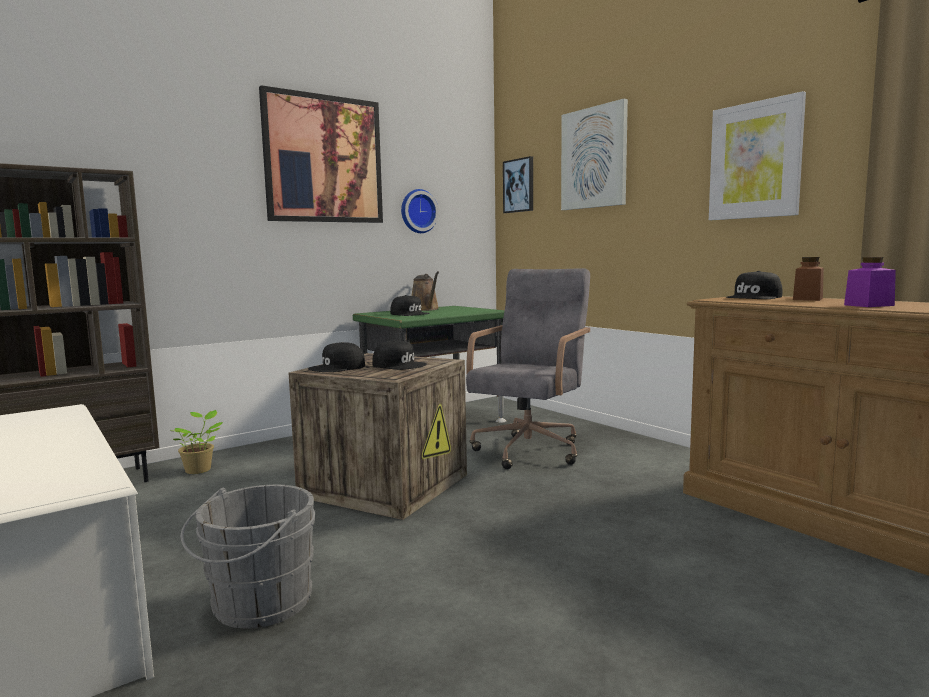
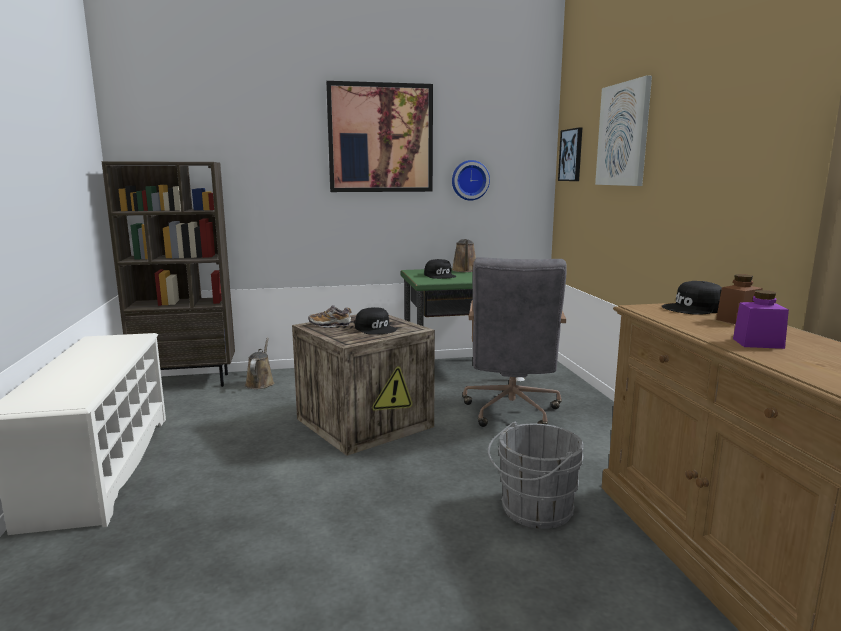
camera: 25 degrees right, 5 degrees up
(199, 469) = (260, 383): potted plant -> brown watering can
(257, 605) = (198, 496): grey bucket -> grey bucket (533, 510)
(338, 367) = (330, 325): black cap -> shoe
(530, 450) = (511, 414): grey office chair -> grey office chair turned 135 degrees clockwise
(755, 160) = (745, 154): picture -> none

